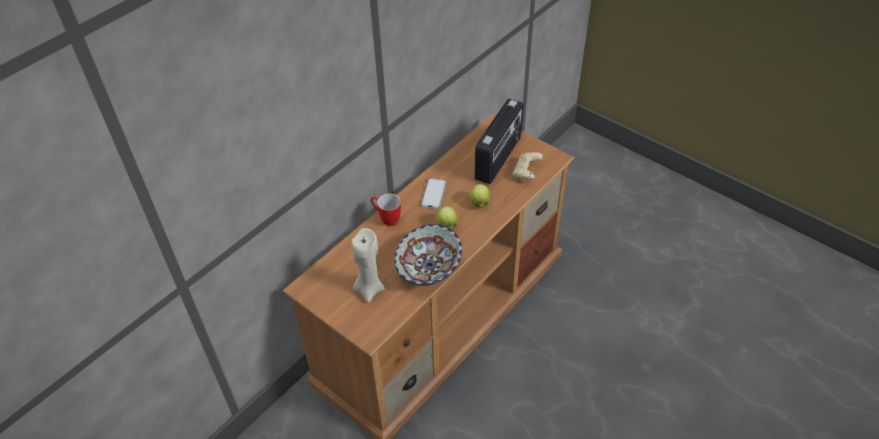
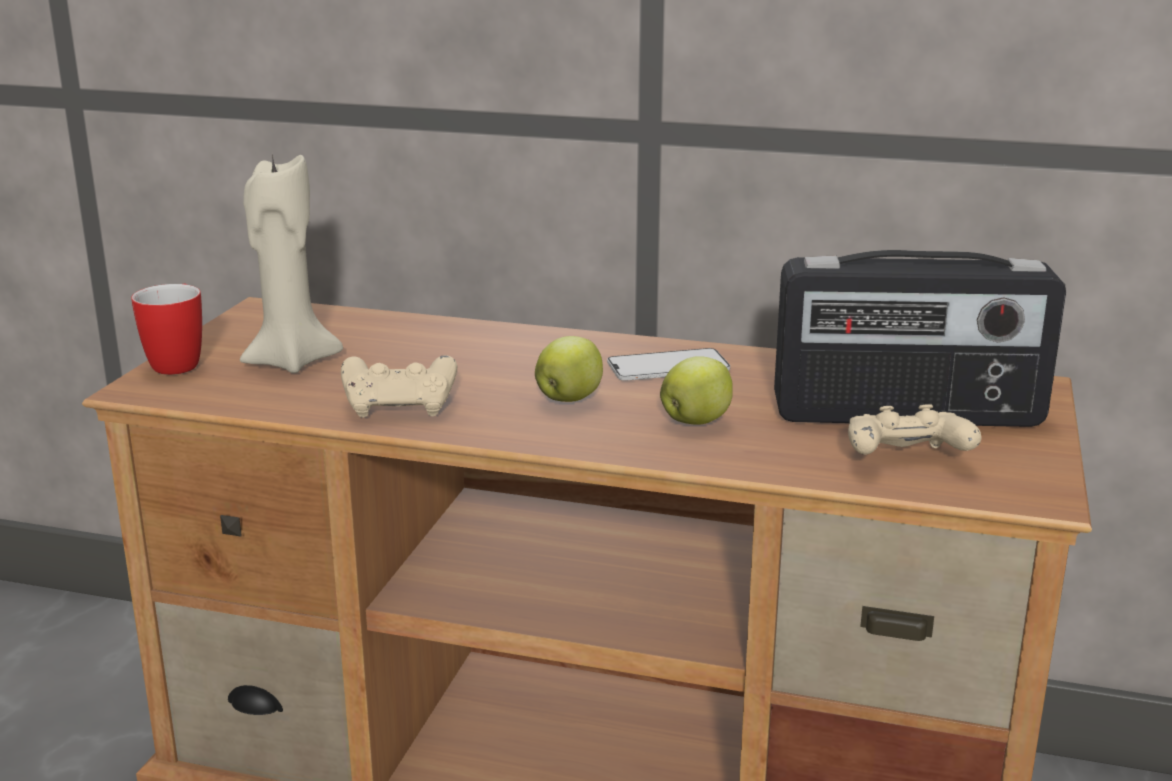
camera: 65 degrees right, 25 degrees down
(386, 218) = (530, 337): mug -> mug (180, 362)
(429, 268) = (400, 407): bowl -> beige game controller

